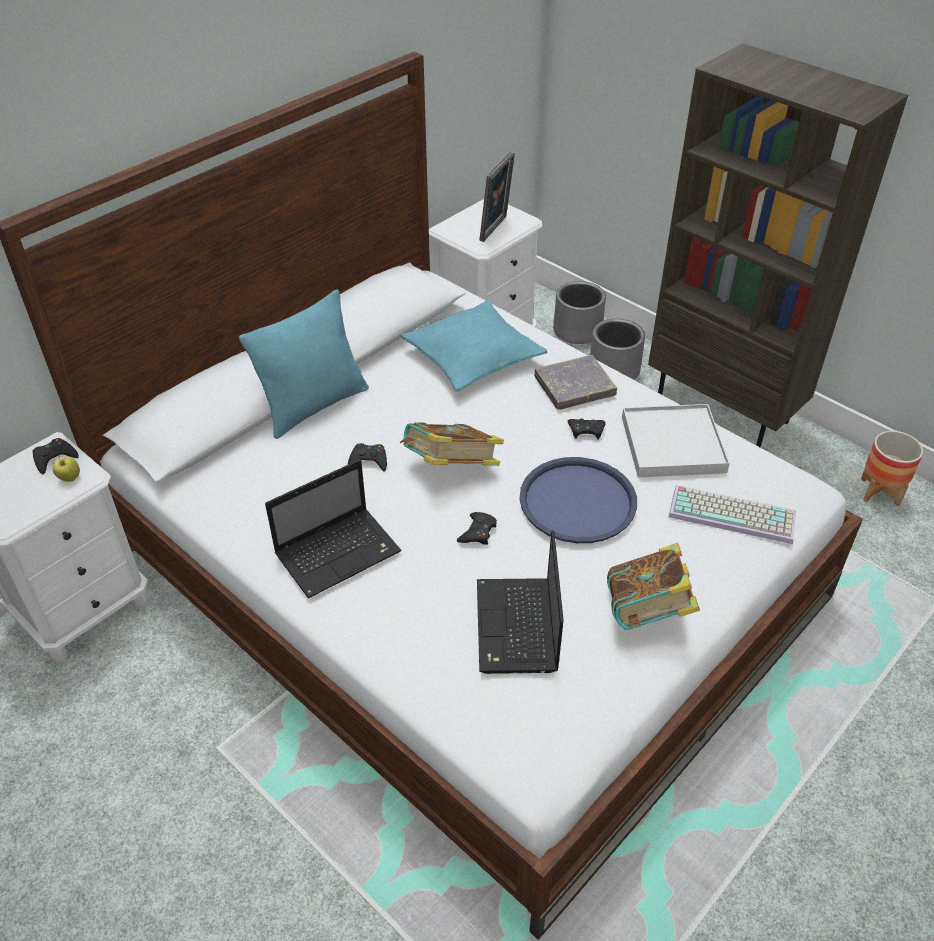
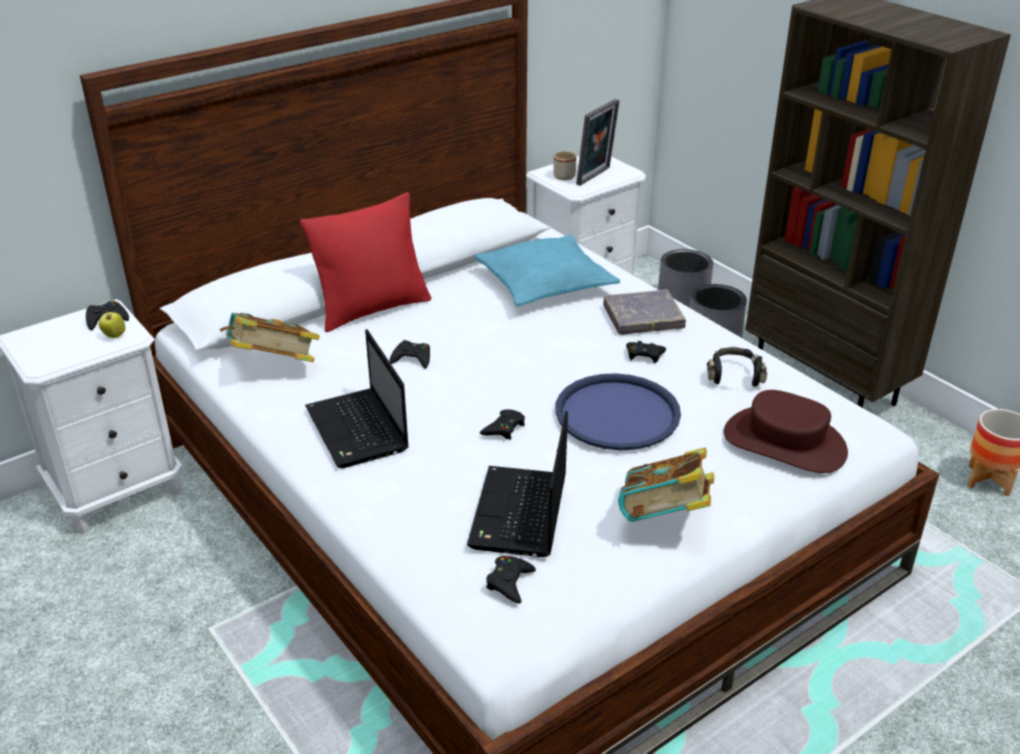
camera: 10 degrees right, 10 degrees down
(314, 406) = (372, 309): turquoise pillow -> red pillow
(340, 552) = (358, 430): laptop -> laptop turned 90 degrees clockwise
(451, 469) = (493, 373): book -> book (273, 366)
(465, 230) = (565, 175): none -> beige mug
(527, 704) = (509, 582): none -> black game controller
(673, 444) = (734, 375): white tray -> black headphones
(734, 514) = (784, 442): keyboard -> brown hat

